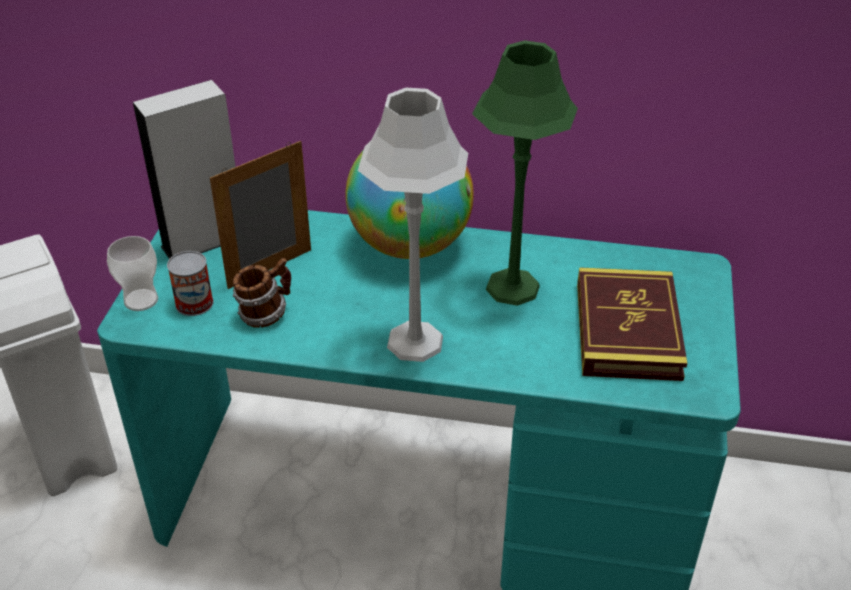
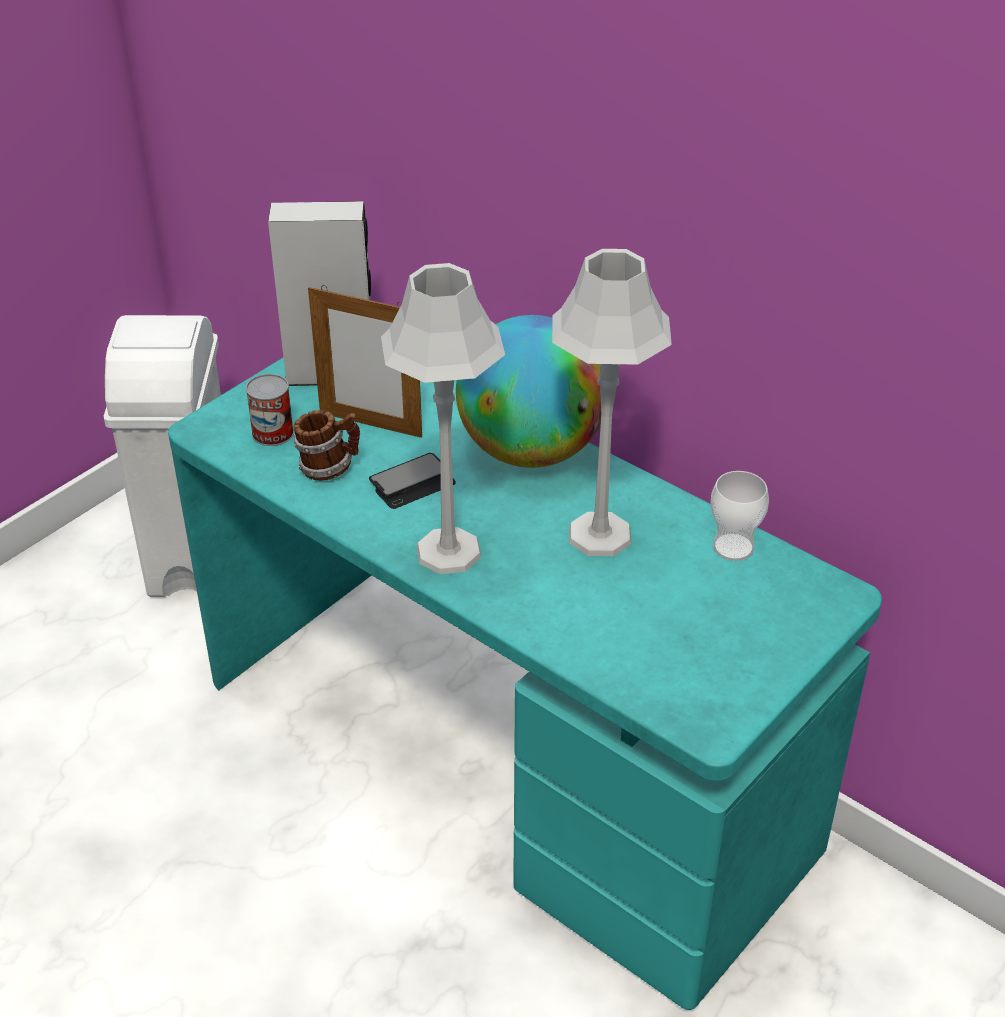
camera: 30 degrees right, 0 degrees up
(141, 300) = (228, 412): cup -> cup (733, 547)
(270, 268) = (370, 424): picture frame -> picture frame turned 150 degrees counterclockwise
(342, 301) = (412, 483): none -> phone
(512, 288) = (599, 535): green table lamp -> grey table lamp
(627, 330) = (684, 628): book -> none

